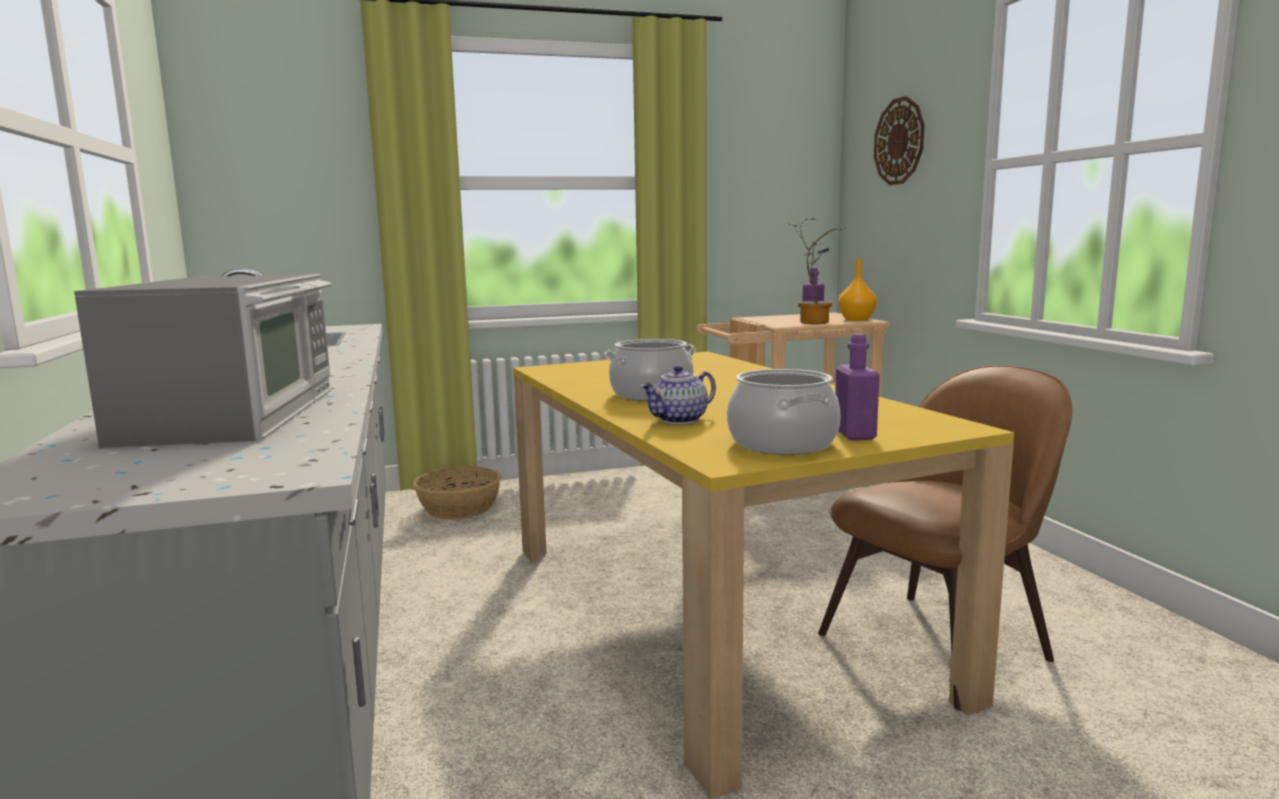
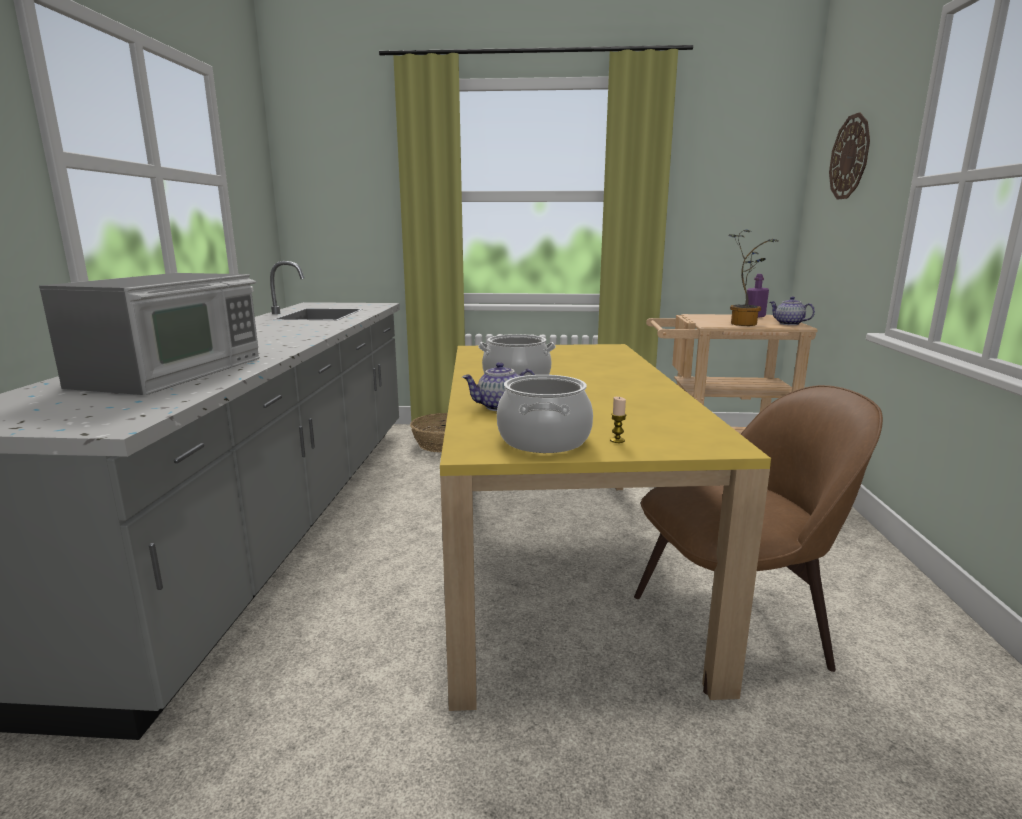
camera: 20 degrees right, 5 degrees up
(854, 435) = (617, 440): purple bottle -> candle
(857, 319) = (788, 324): orange vase -> teapot

